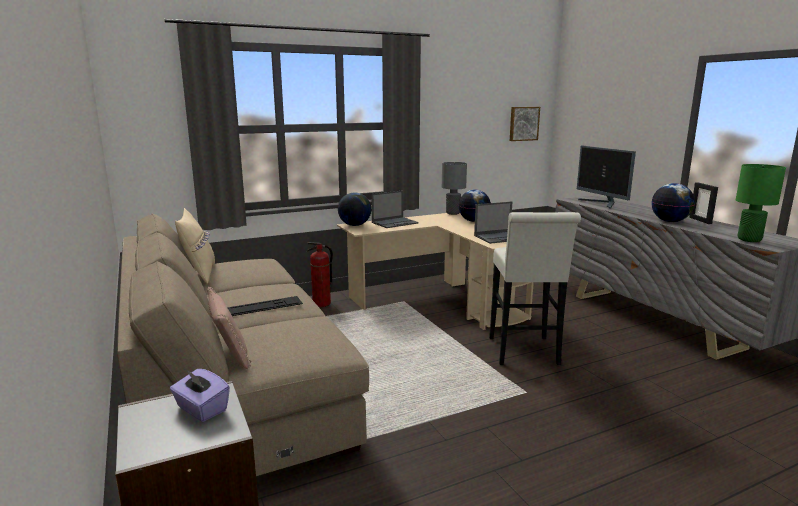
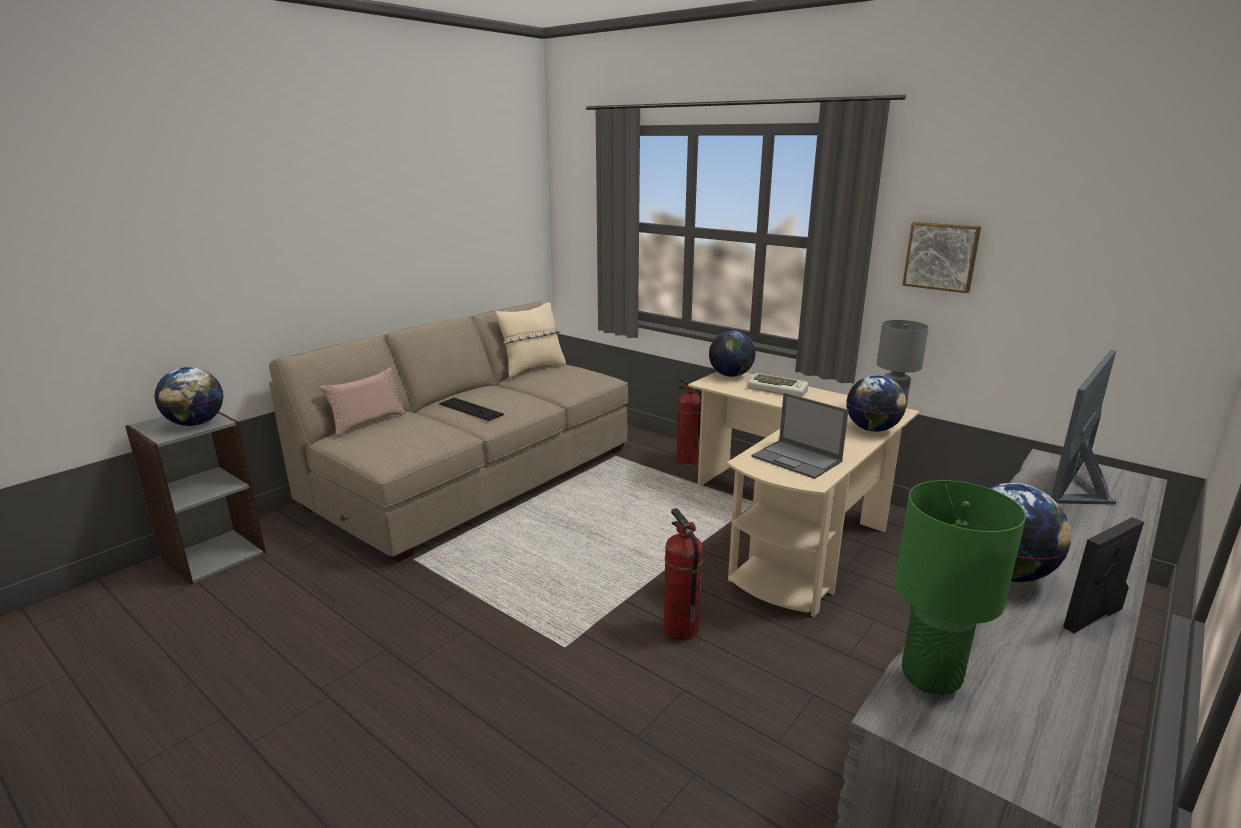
camera: 65 degrees right, 5 degrees up
(201, 409) = (195, 423): purple tissue box -> globe
(395, 223) = (778, 390): laptop -> keyboard
(523, 123) = (1150, 277): picture -> picture (941, 256)
(524, 353) = (680, 629): white stool -> fire extinguisher

